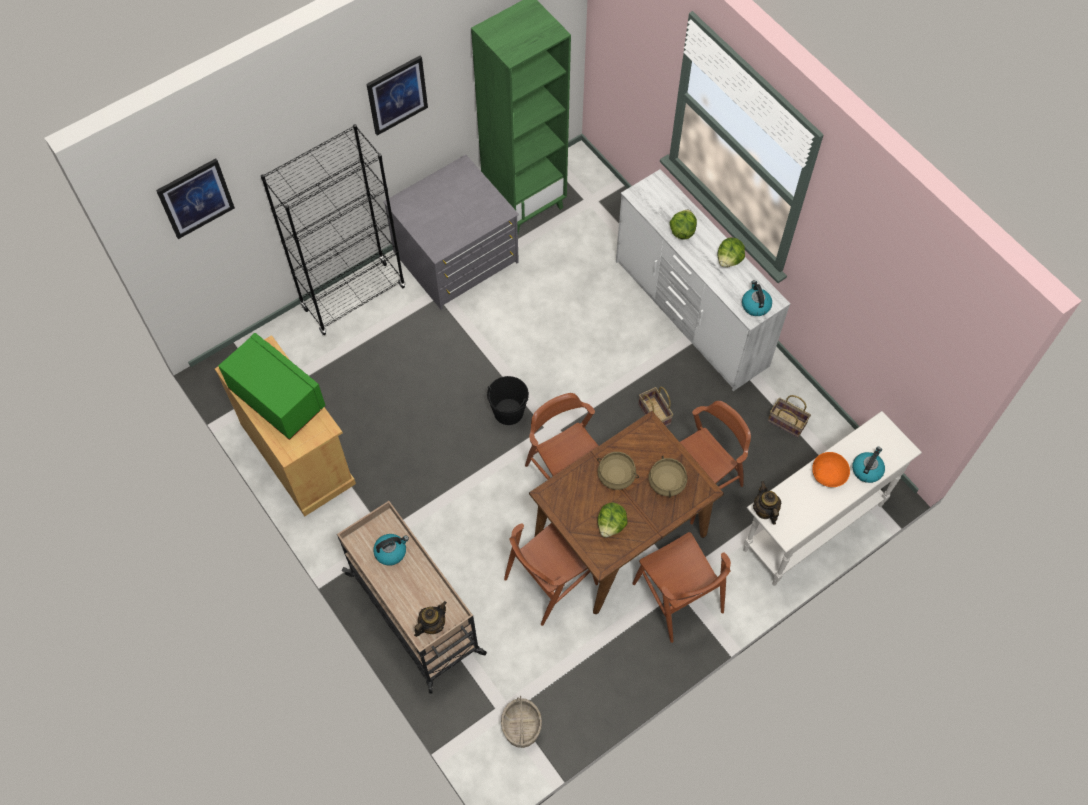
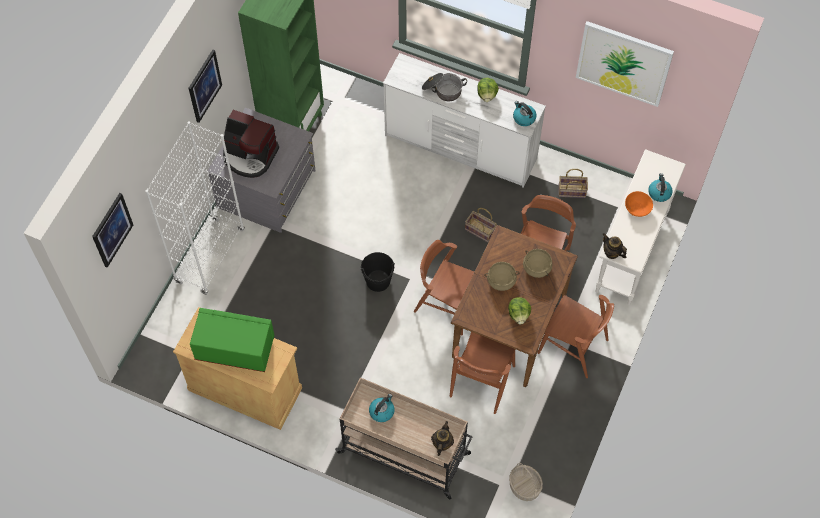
camera: 30 degrees left, 0 degrees up
(354, 298) = (210, 256): black bookcase -> white bookcase
(437, 206) = (250, 156): none -> coffee machine
(682, 231) = (442, 90): lettuce -> cooking pot
(891, 288) = (623, 63): none -> picture

